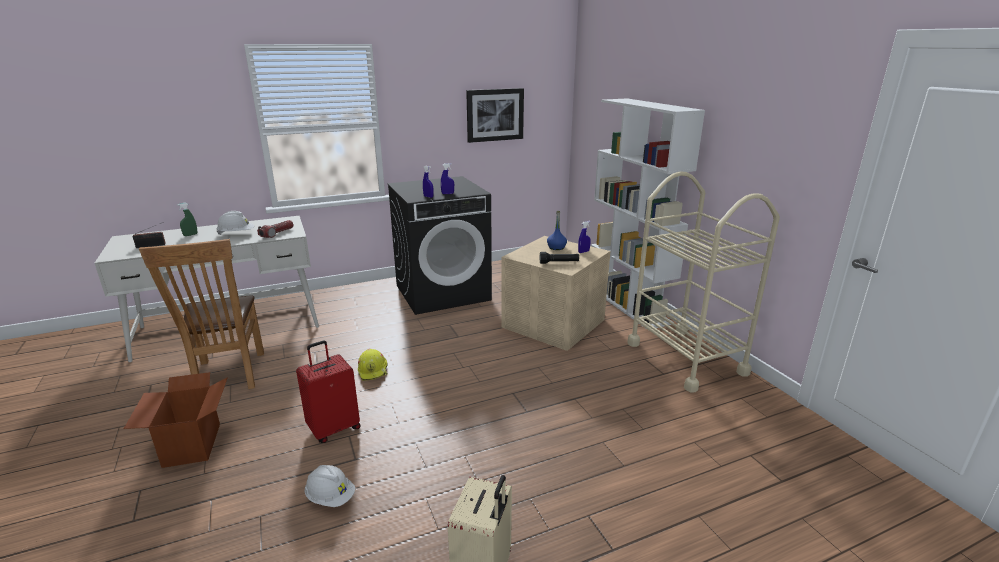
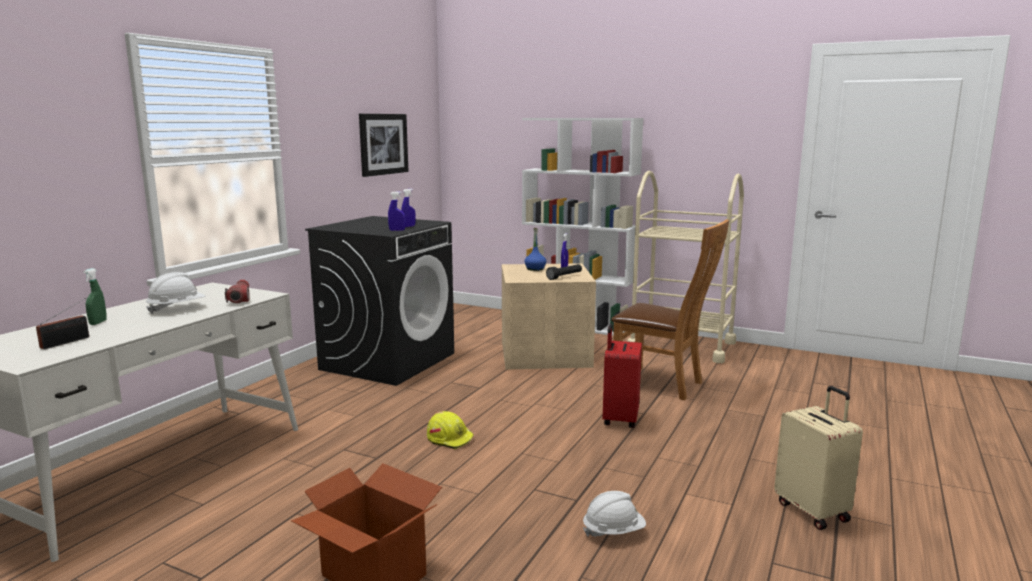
camera: 40 degrees left, 10 degrees down
(228, 376) = (276, 508): brown chair -> brown chair (663, 385)
(334, 428) = (507, 491): red suitcase -> red suitcase (619, 419)

